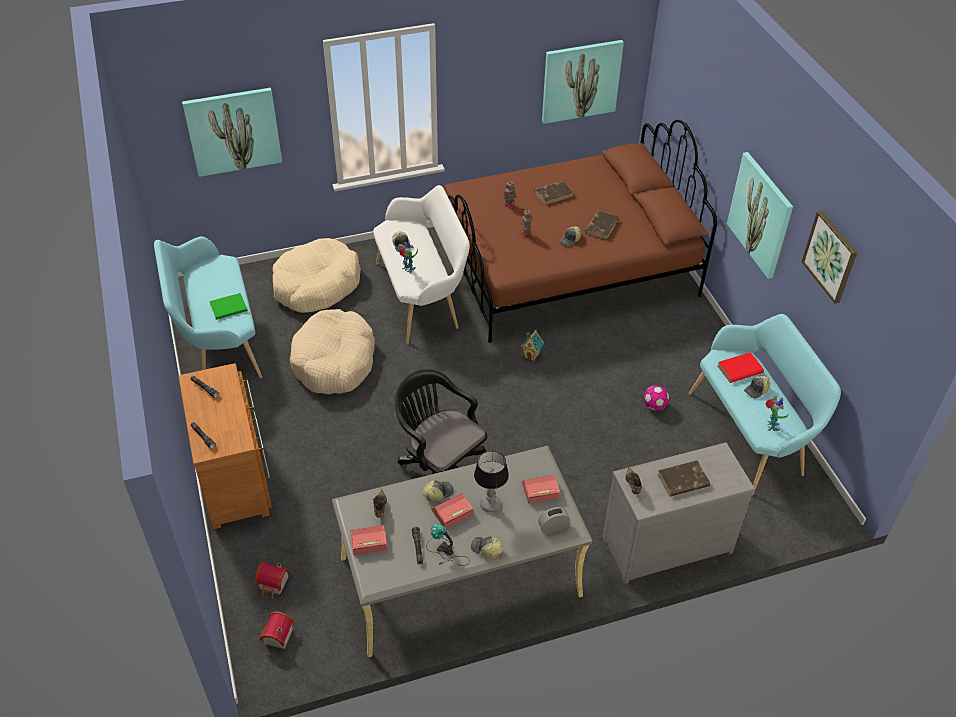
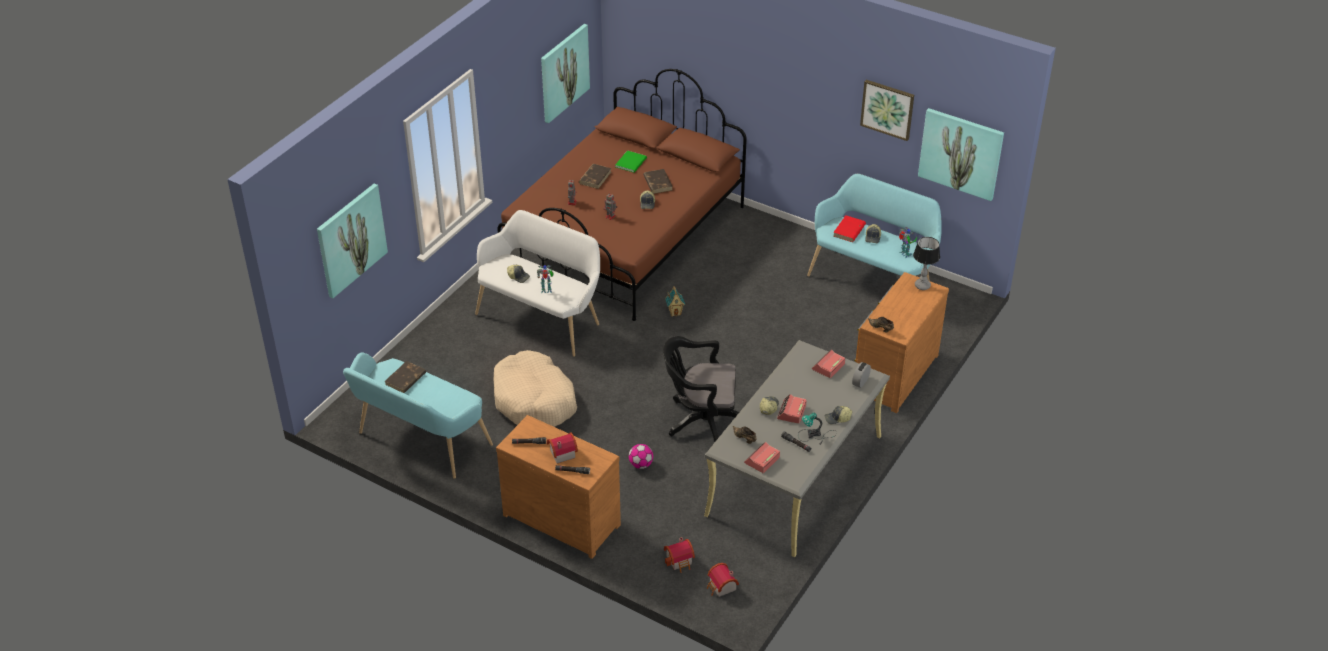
camera: 40 degrees left, 5 degrees down
(216, 414) = (561, 453): none -> toy house
(230, 307) = (443, 393): green book -> green book (632, 162)
(316, 285) = (447, 357): beige dog bed -> none
(490, 505) = (809, 393): table lamp -> table lamp (922, 286)
(654, 406) = (794, 297): football -> football (641, 464)
(664, 542) = (893, 375): grey dresser -> brown dresser
(682, 481) = (905, 308): brown book -> brown book (405, 379)
(761, 215) = (797, 109): picture -> picture (961, 153)

